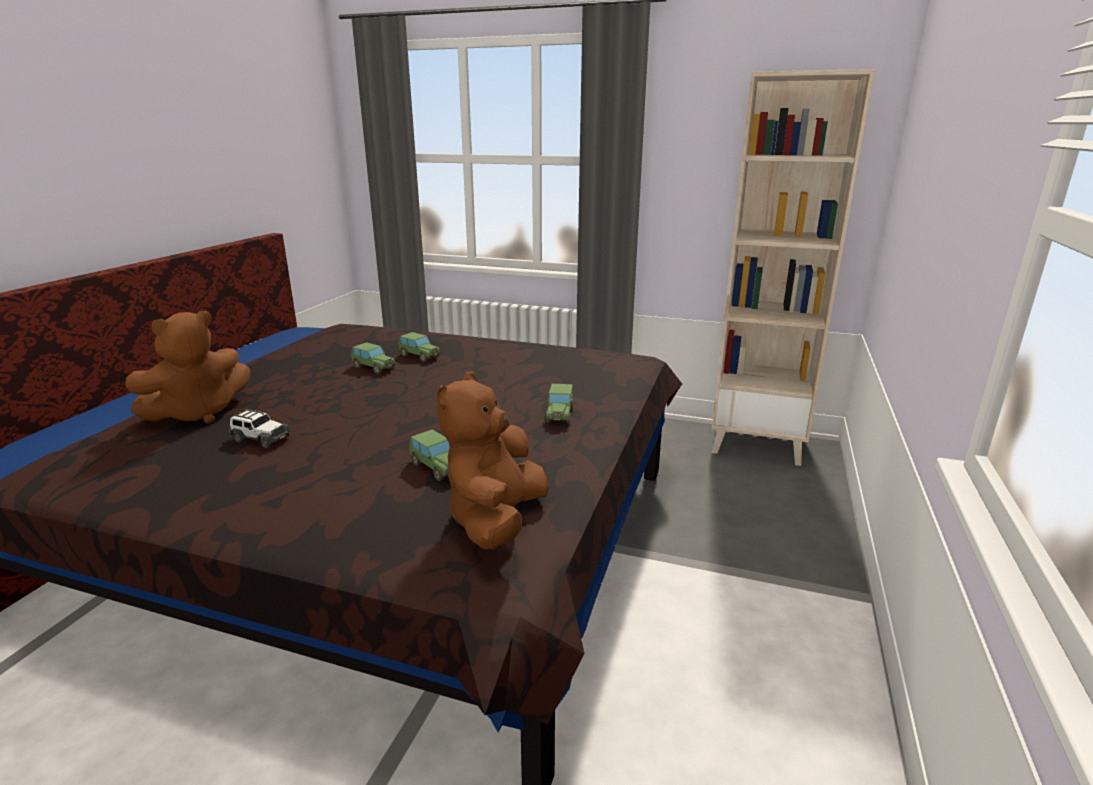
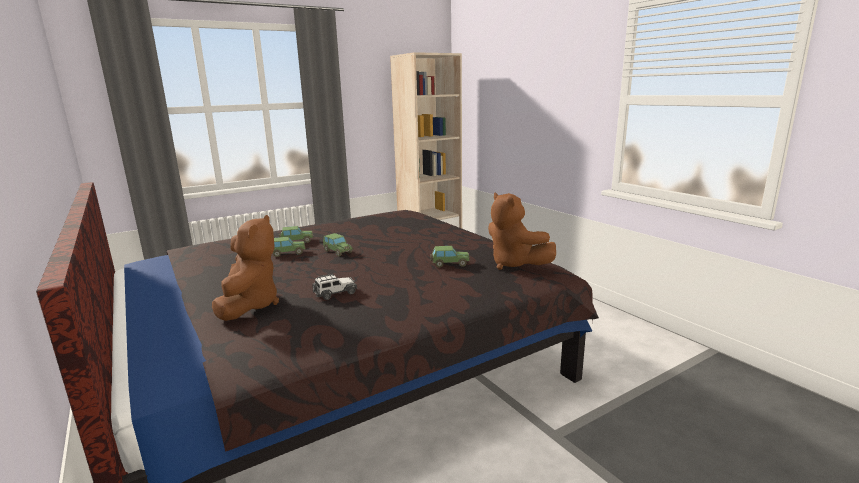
camera: 50 degrees left, 5 degrees down
(559, 415) = (438, 234): toy car -> toy car (338, 252)

